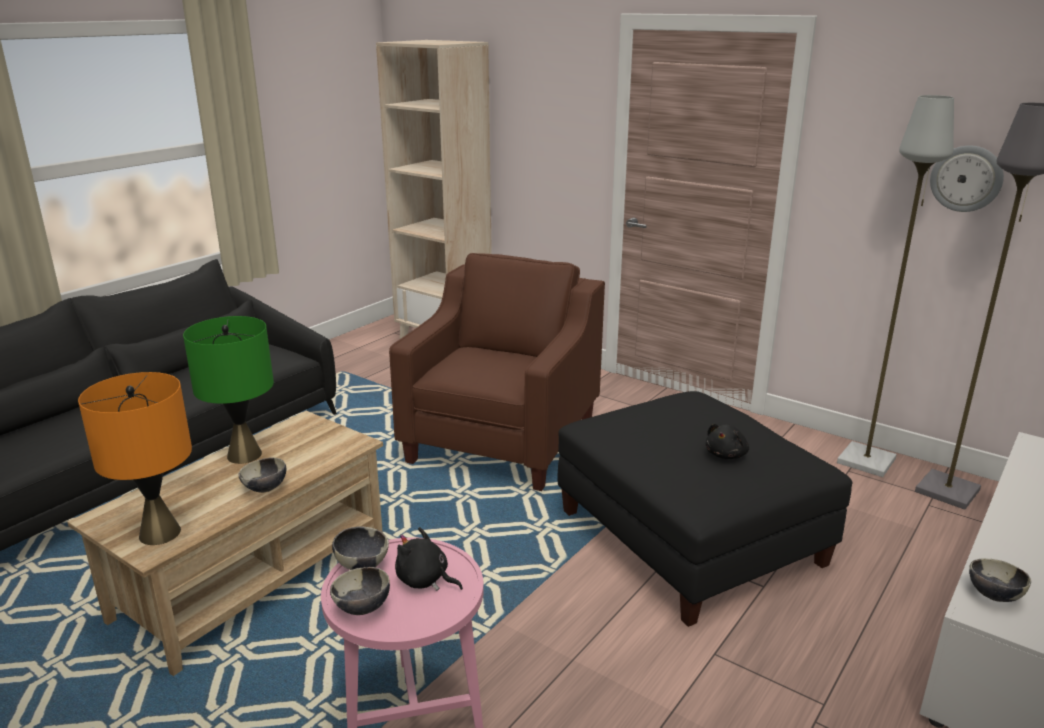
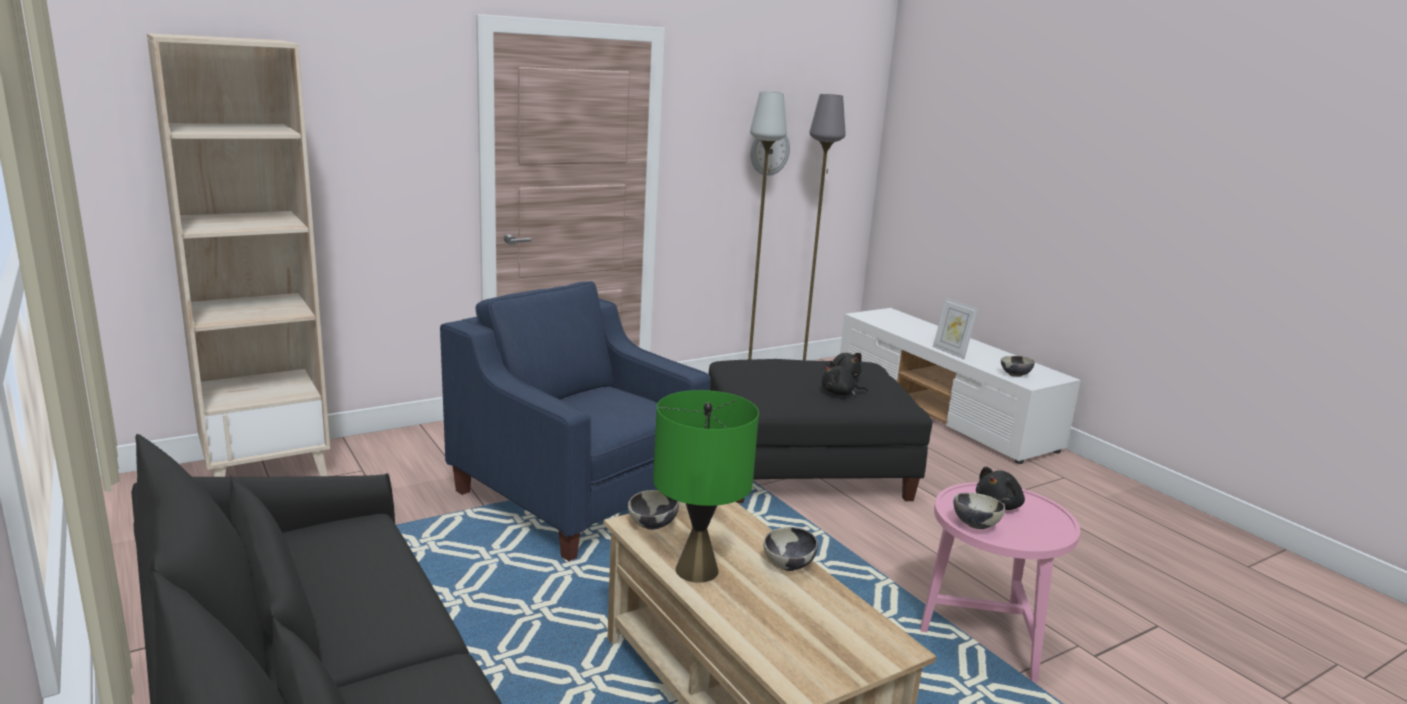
camera: 70 degrees left, 5 degrees down
(160, 533) = (858, 640): orange table lamp -> none
(362, 608) = (1038, 534): bowl -> bowl (653, 525)
(504, 440) = (575, 497): brown armchair -> blue armchair
(677, 460) = (840, 393): none -> black plush toy
(1002, 528) = (951, 352): none -> picture frame

